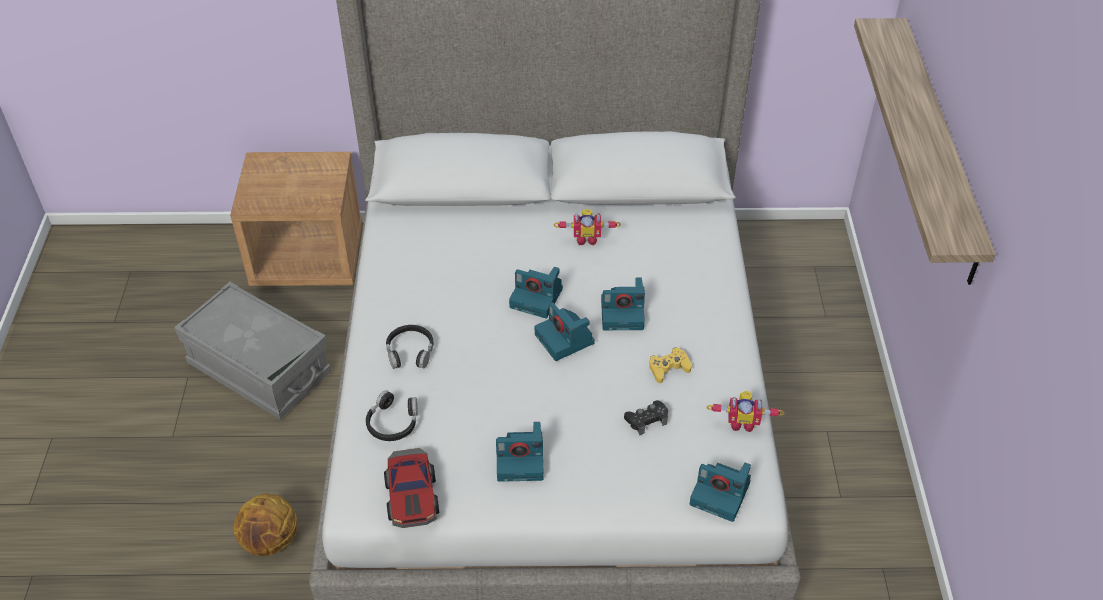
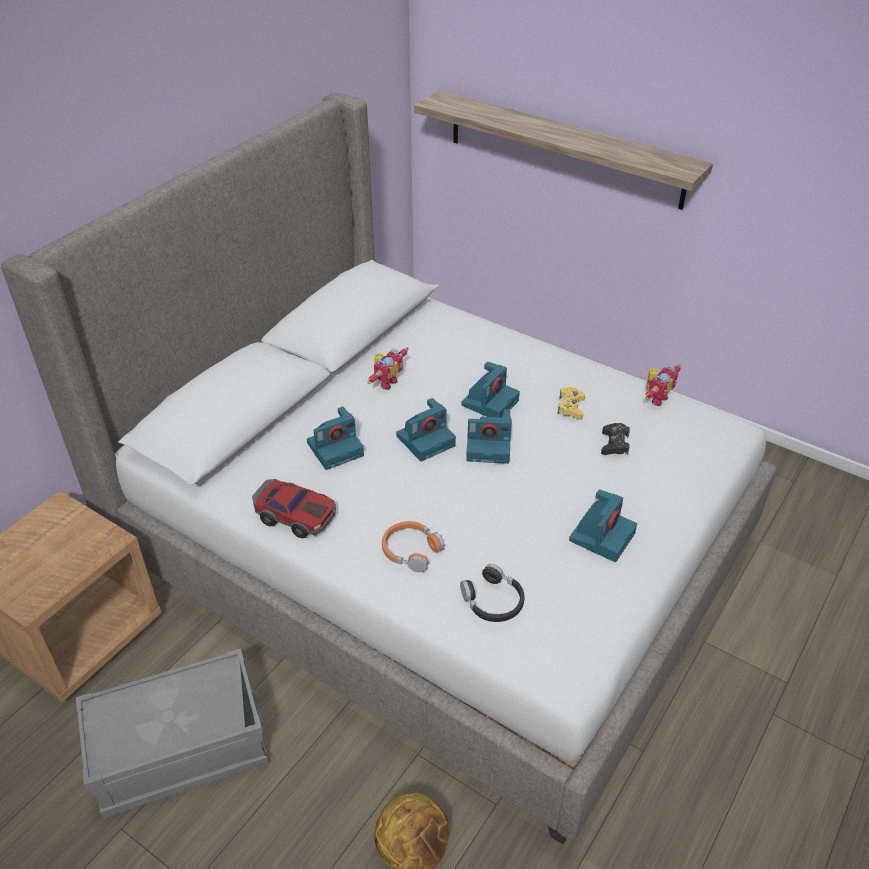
camera: 55 degrees left, 5 degrees down
(410, 352) = (411, 550): black headphones -> orange headphones
(412, 496) = (592, 629): toy car -> toy car (295, 515)
(721, 494) = (718, 441): camera -> camera (336, 448)

